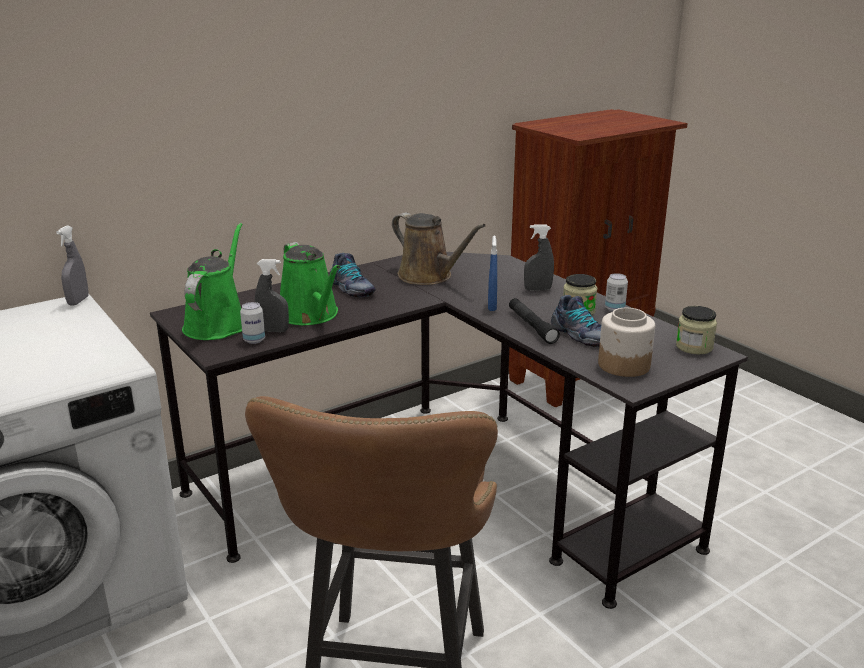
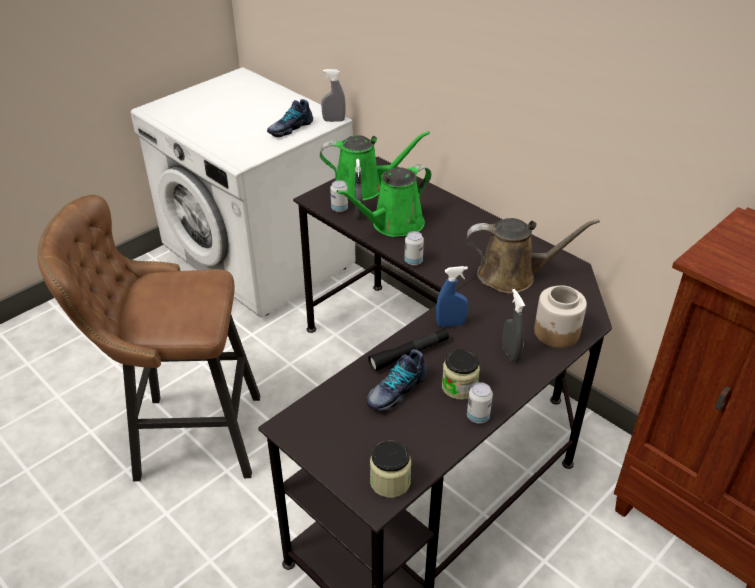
camera: 80 degrees right, 15 degrees up
(351, 288) = (461, 235): shoe -> shoe (289, 128)
(385, 312) = (413, 261): none -> can
(429, 276) = (512, 276): brown watering can -> brown watering can turned 120 degrees counterclockwise
(624, 365) = (333, 422): jar -> jar (556, 333)

